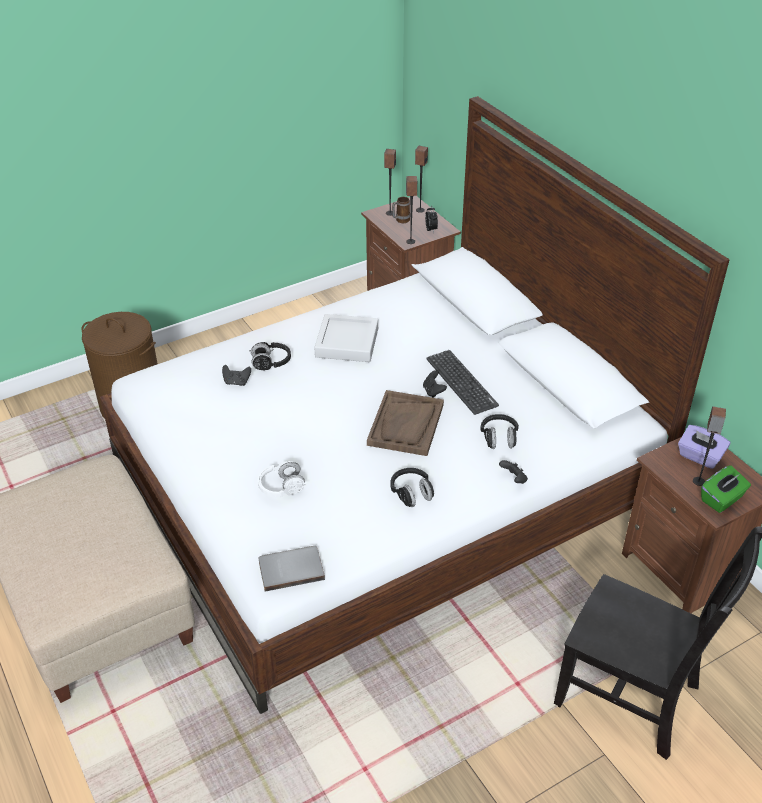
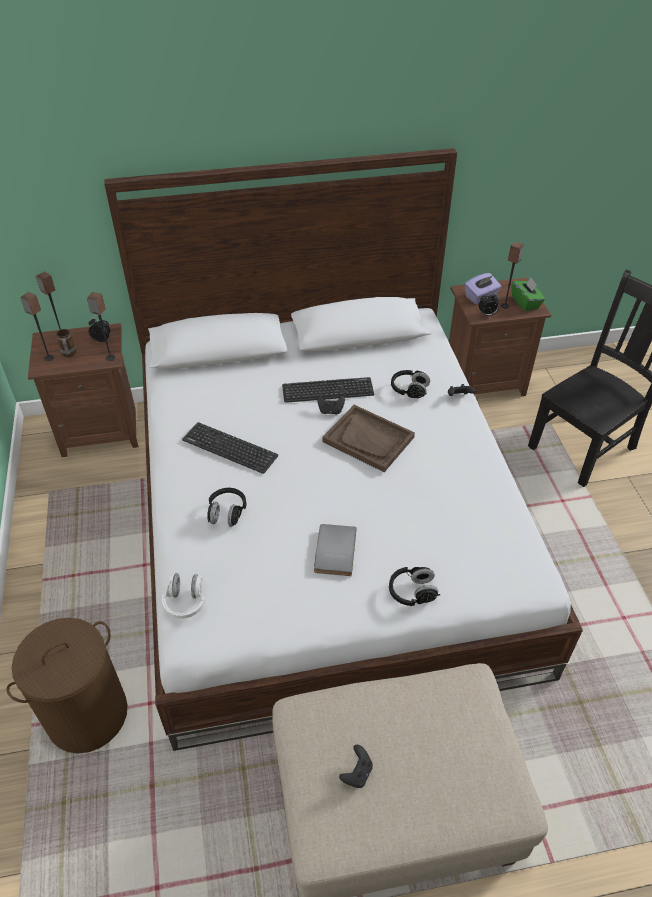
camera: 70 degrees left, 5 degrees up
(237, 382) = (245, 547): black game controller -> black game controller (357, 773)
(282, 488) = (415, 547): white headphones -> white headphones (185, 602)
(291, 568) = (521, 564): grey book -> grey book (333, 551)
(347, 343) = (229, 448): grey tray -> keyboard
(411, 494) = (454, 460): black headphones -> black headphones (412, 592)
(667, 468) = (487, 314): none -> alarm clock

